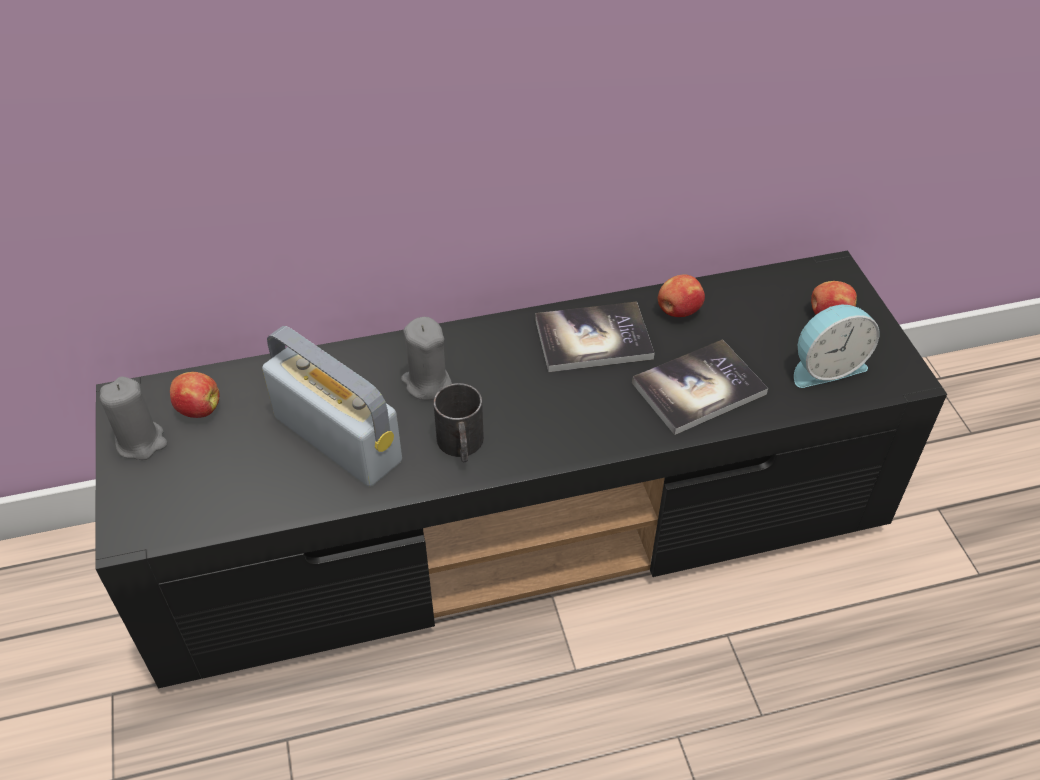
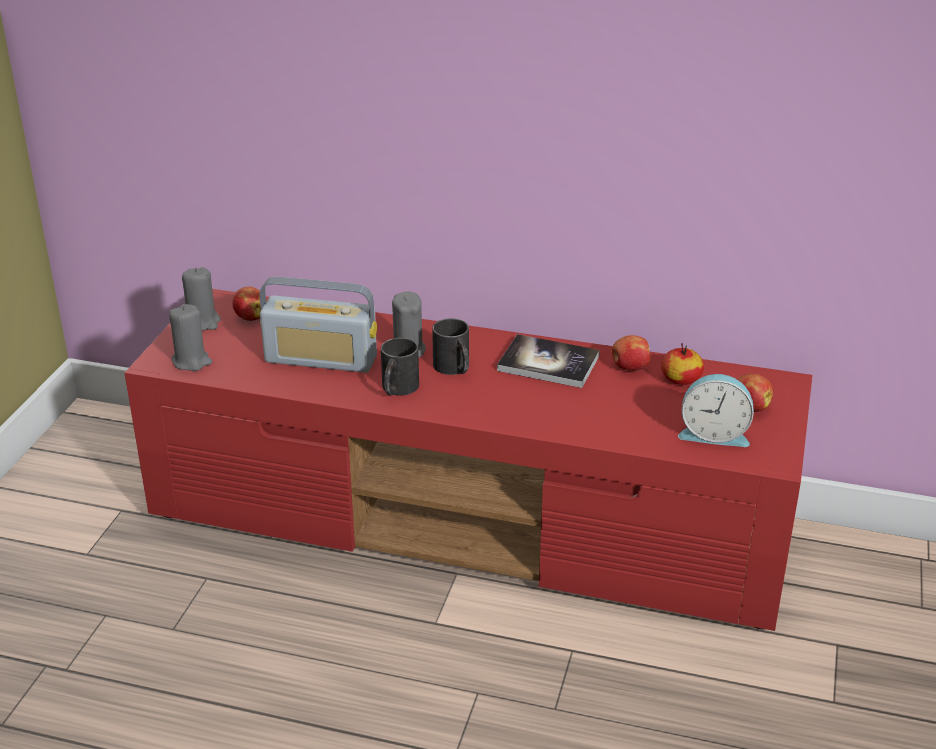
camera: 30 degrees right, 15 degrees down
(175, 511) = (191, 361): none -> grey candle
(337, 439) = (321, 359): radio -> radio turned 120 degrees clockwise
(501, 388) = (454, 368): none -> black mug
(523, 524) = (472, 524): black tv stand -> red tv stand
(698, 388) = (598, 414): book -> none
(738, 306) = (681, 379): none -> apple

